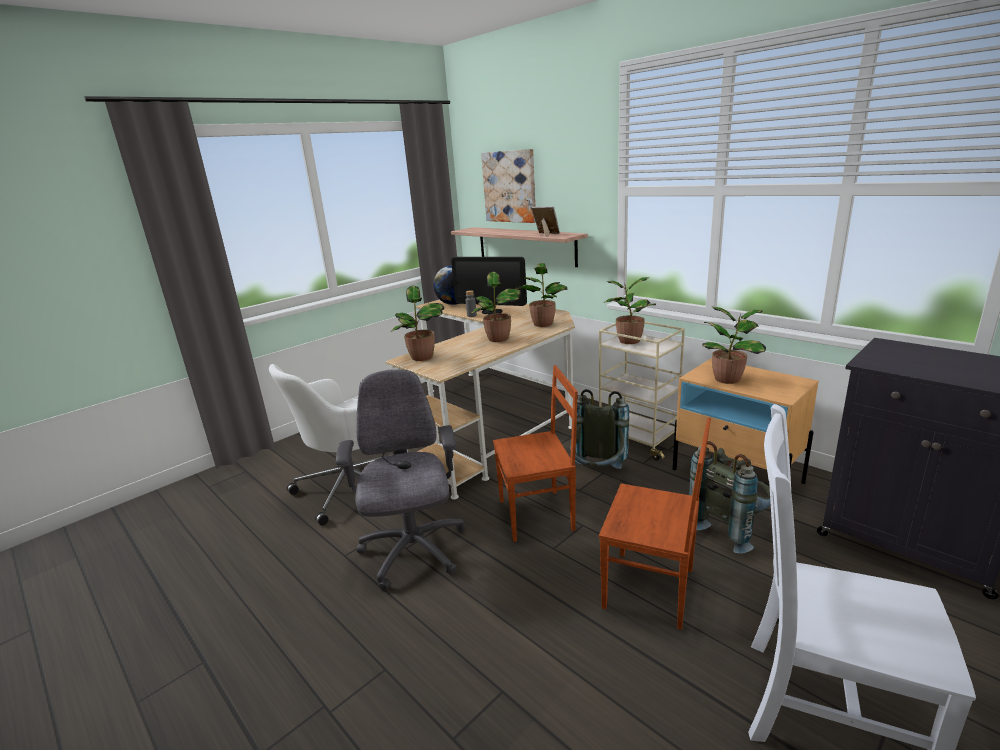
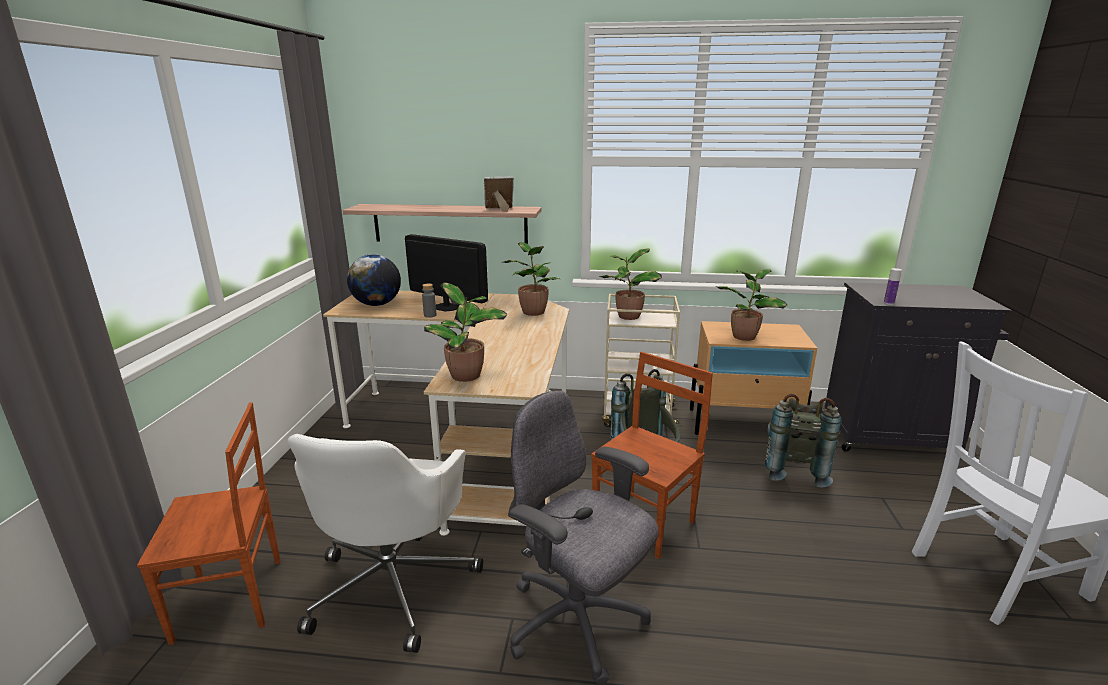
camera: 40 degrees left, 0 degrees up
(492, 311) = (446, 307): monitor -> monitor turned 135 degrees counterclockwise
(499, 339) = (518, 337): potted plant -> none
(510, 186) = (425, 153): picture -> none
(650, 590) = (810, 546): brown chair -> brown chair (231, 600)
(874, 365) = (888, 303): none -> bottle

